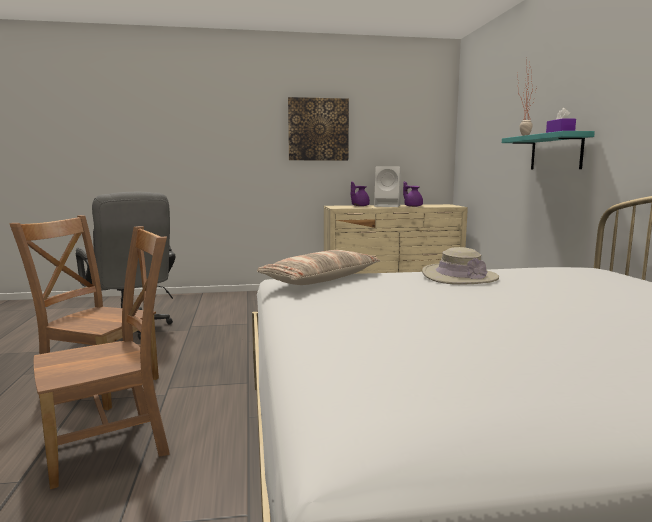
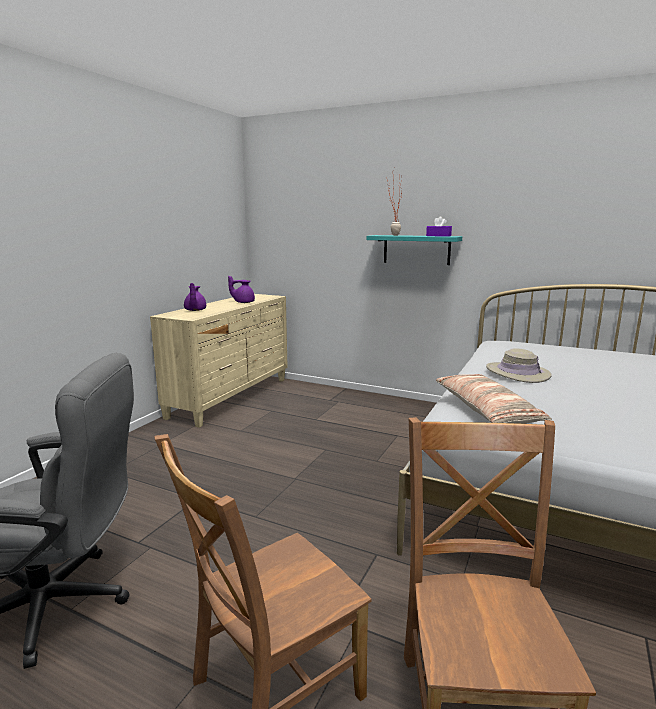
camera: 55 degrees left, 5 degrees up
(318, 129) = (131, 216): picture -> none
(388, 206) = (219, 305): white speaker -> none

